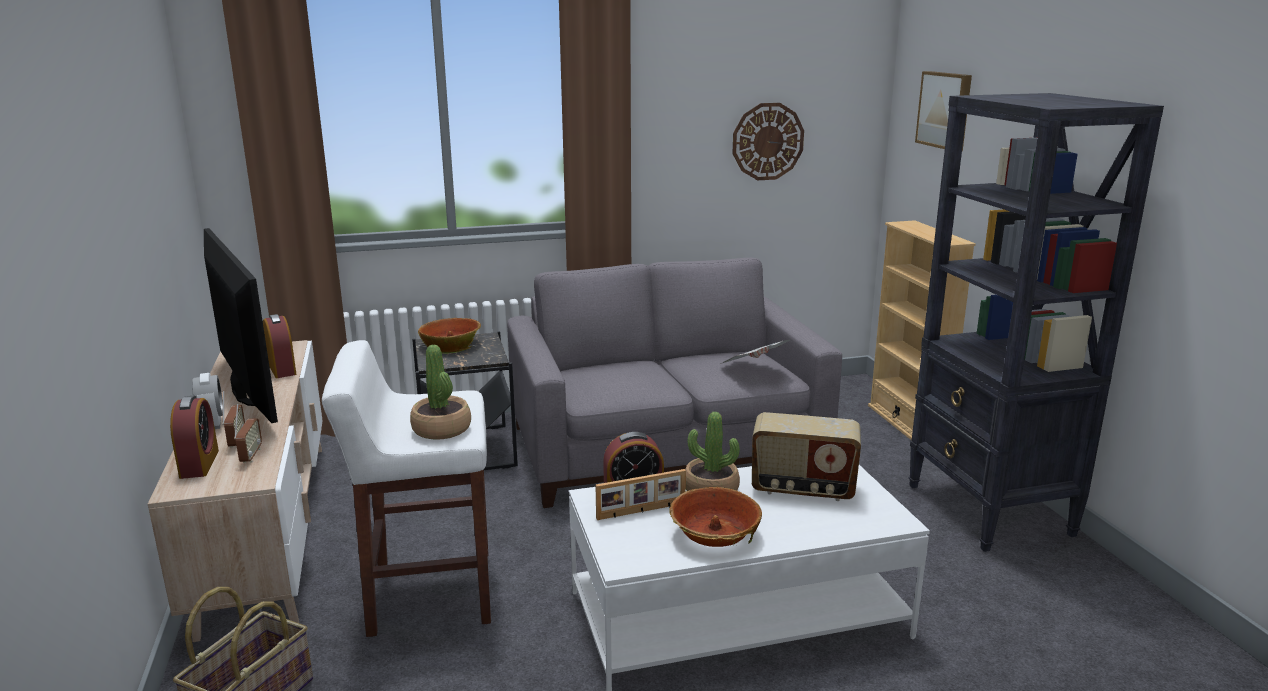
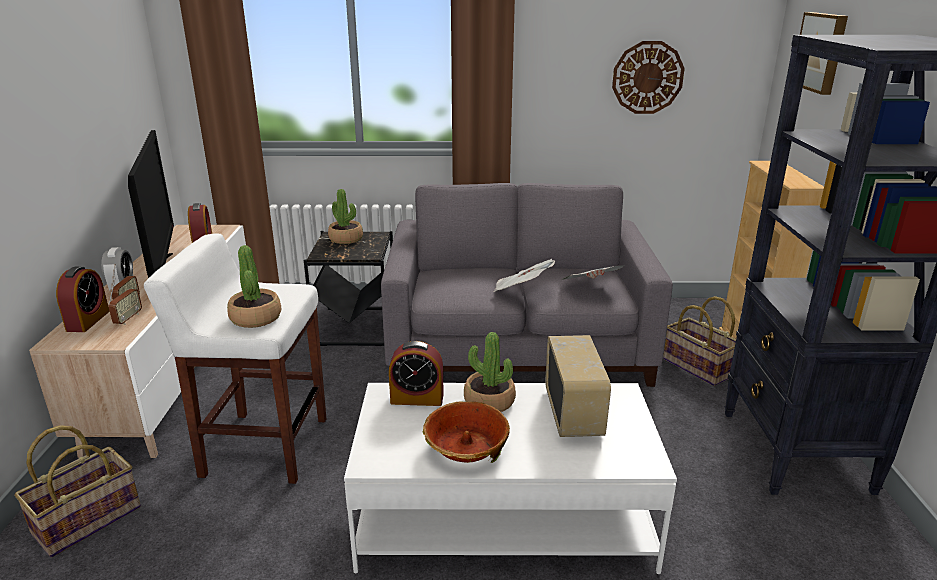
camera: 15 degrees right, 5 degrees up
(451, 344) = (346, 239): bowl -> potted plant
(641, 511) = (416, 413): picture frame -> none
(682, 379) = (521, 290): none -> newspaper
(802, 489) = (574, 414): radio -> radio turned 120 degrees counterclockwise
(863, 445) = (697, 367): none -> basket

